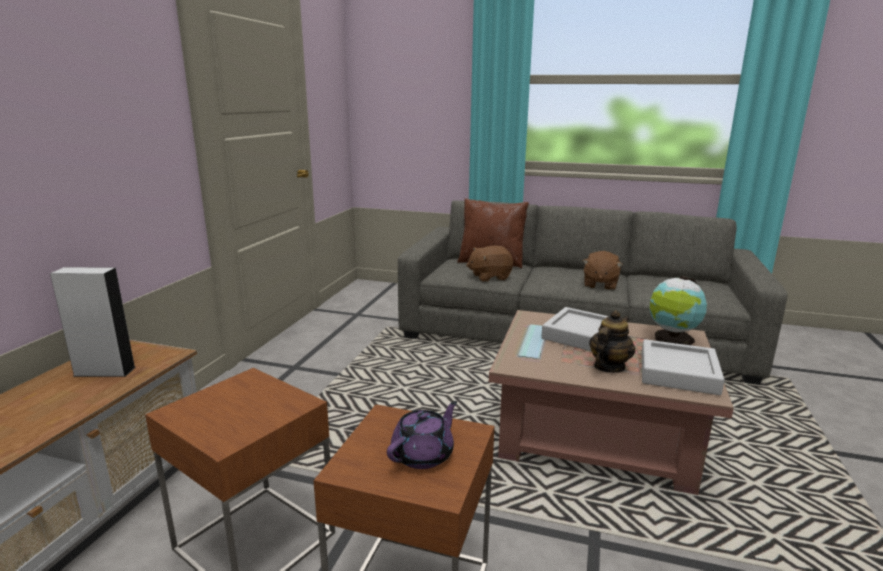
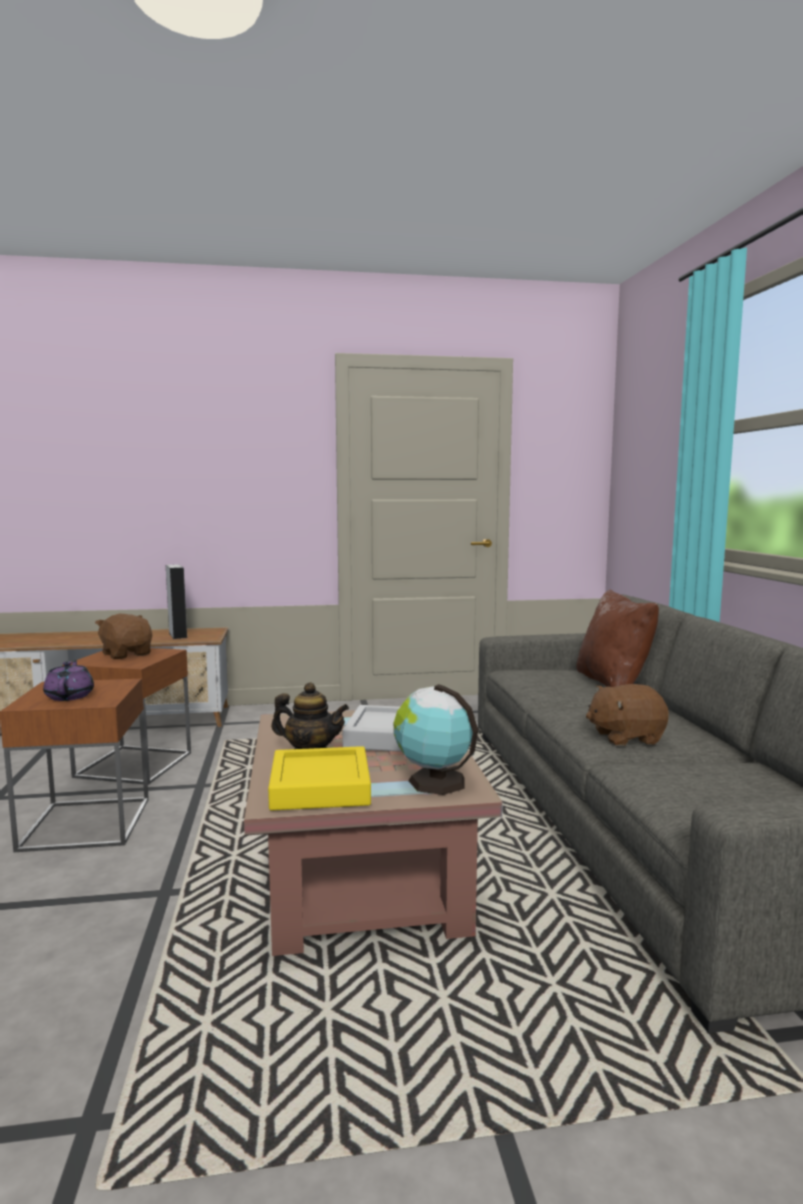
camera: 65 degrees right, 10 degrees down
(423, 454) = (70, 696): purple teapot -> purple teapot turned 120 degrees counterclockwise
(489, 277) = (544, 687): brown plush toy -> brown plush toy (127, 654)
(678, 373) = (320, 787): grey tray -> yellow tray

